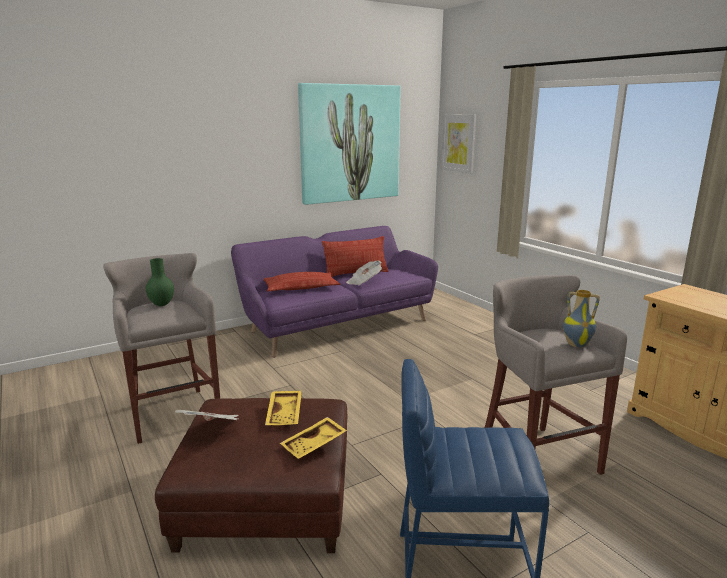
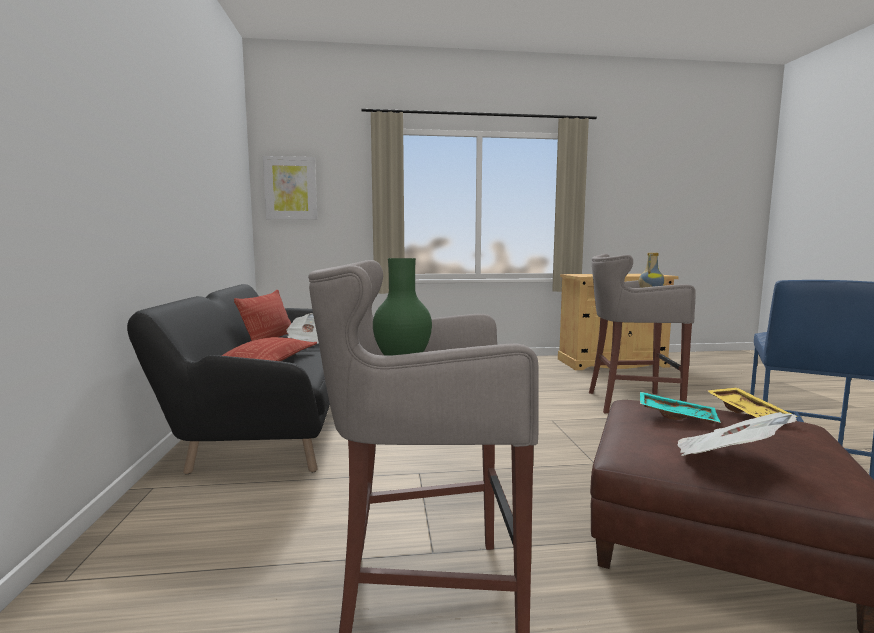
camera: 65 degrees left, 10 degrees down
(285, 414) = (676, 416): yellow tray -> turquoise tray
(336, 324) = (274, 417): purple sofa -> black sofa
(350, 143) = (208, 166): picture -> none

